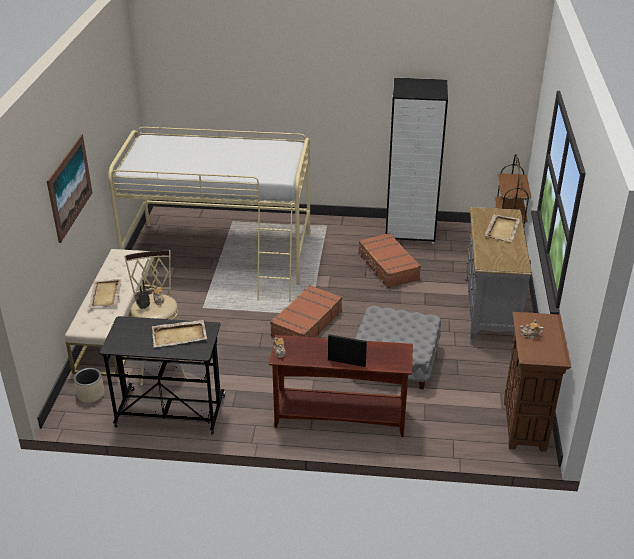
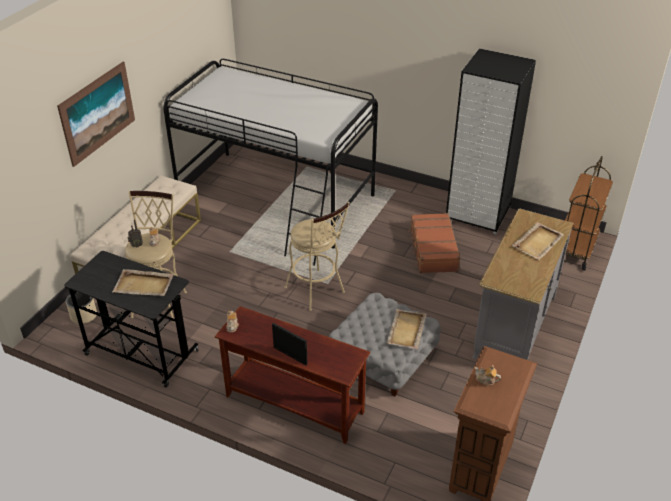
camera: 20 degrees right, 5 degrees up
(105, 295) = (127, 222): beige tray -> beige tray (406, 330)
(221, 254) = (277, 199): beige bed -> black bed
(306, 323) = (317, 292): brown suitcase -> beige stool

